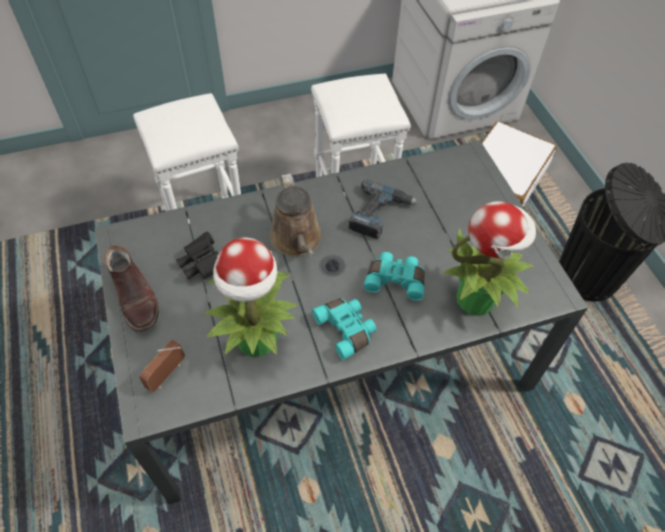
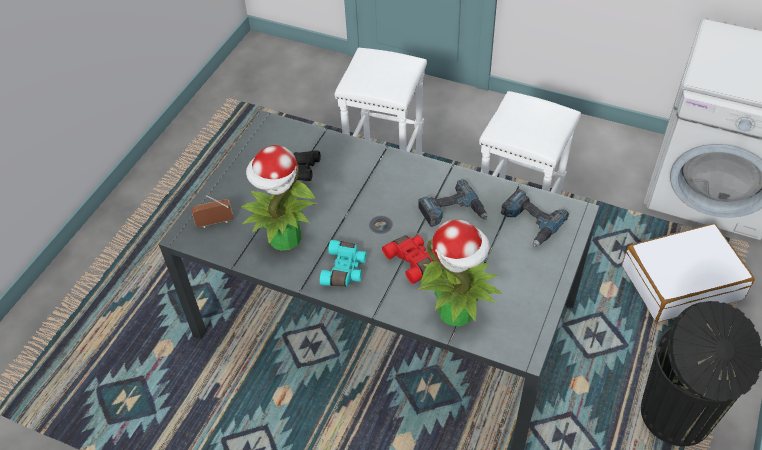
camera: 45 degrees right, 5 degrees down
(136, 297) = (242, 167): brown boot -> none
(297, 240) = (375, 193): brown watering can -> none
(395, 280) = (413, 261): turquoise binoculars -> red binoculars
(447, 185) = (529, 222): none -> power drill

